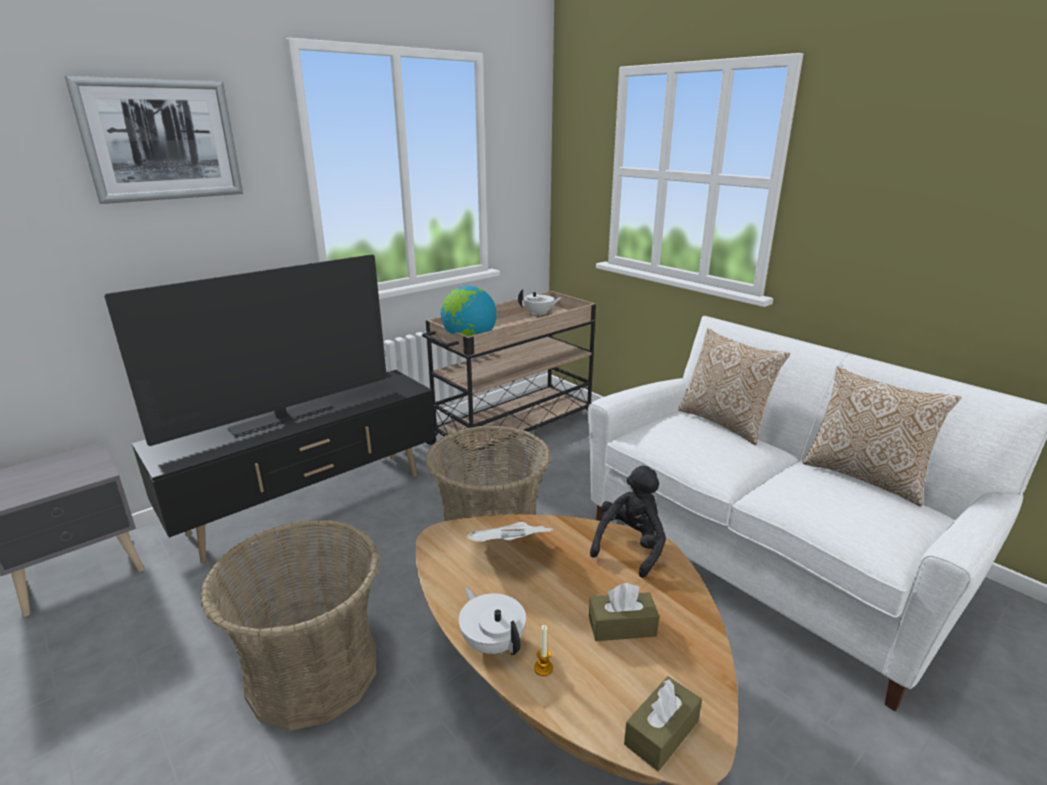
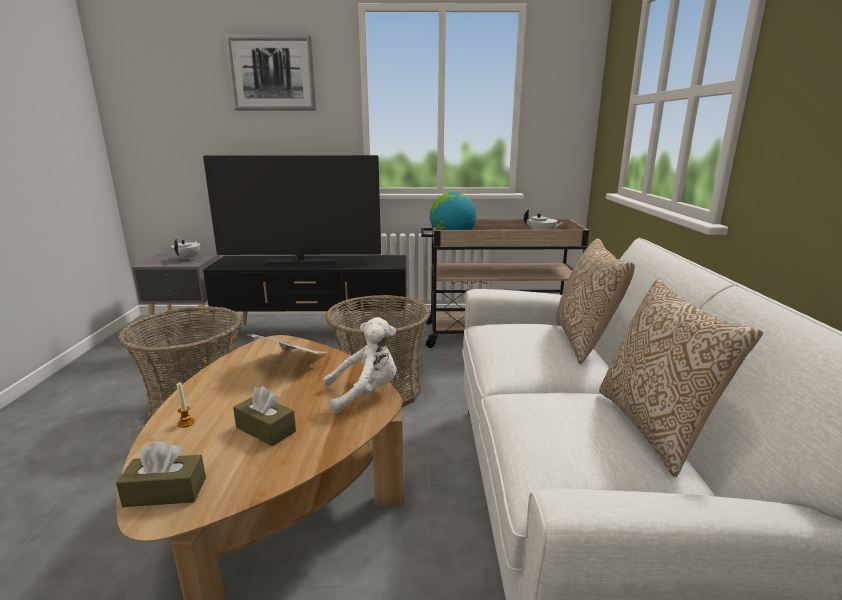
camera: 40 degrees right, 5 degrees down
(493, 642) = (192, 398): white teapot -> white teapot (188, 258)
(630, 546) = (365, 393): black plush toy -> white plush toy

